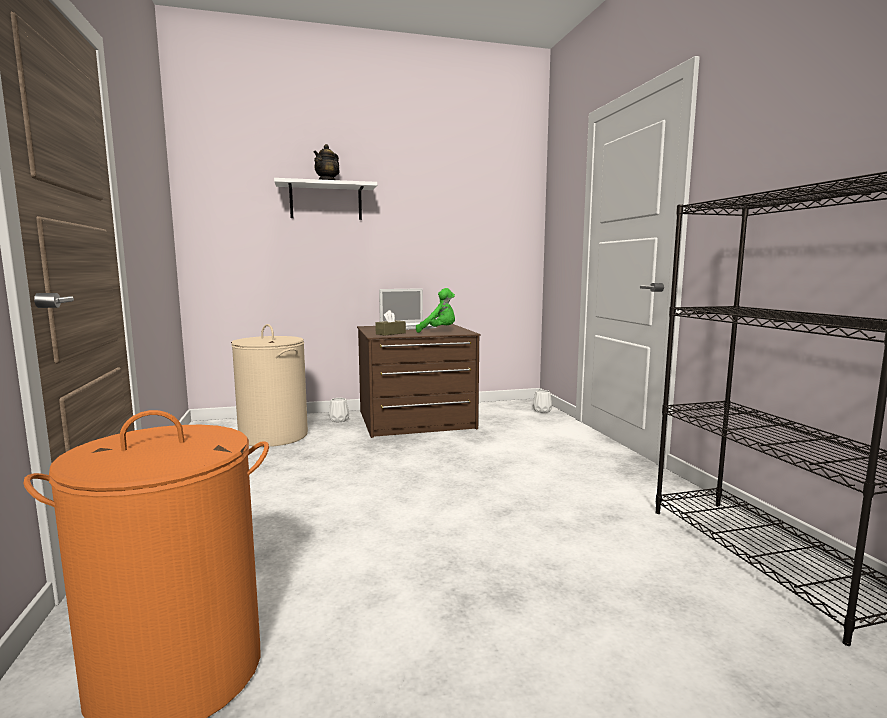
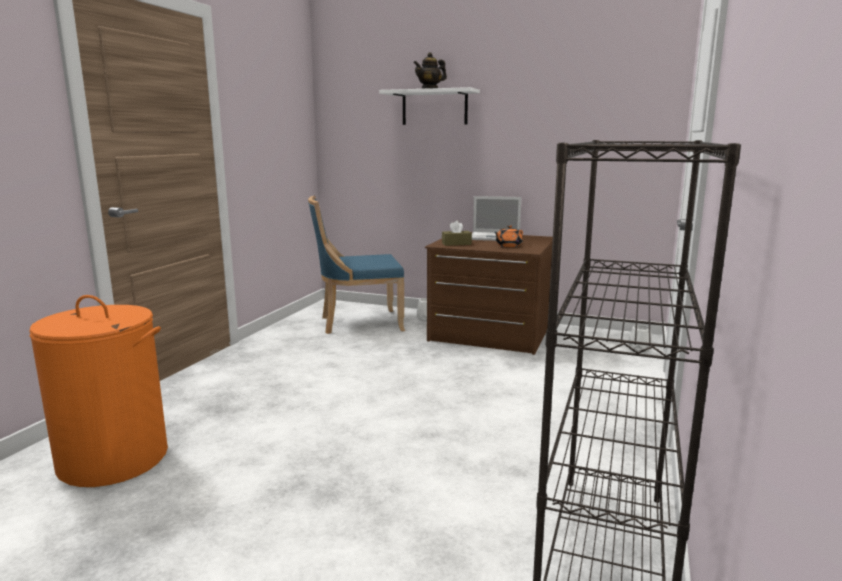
camera: 35 degrees right, 5 degrees up
(273, 436) = (358, 323): beige laundry basket -> blue chair
(438, 331) = (508, 246): green plush toy -> orange teapot

